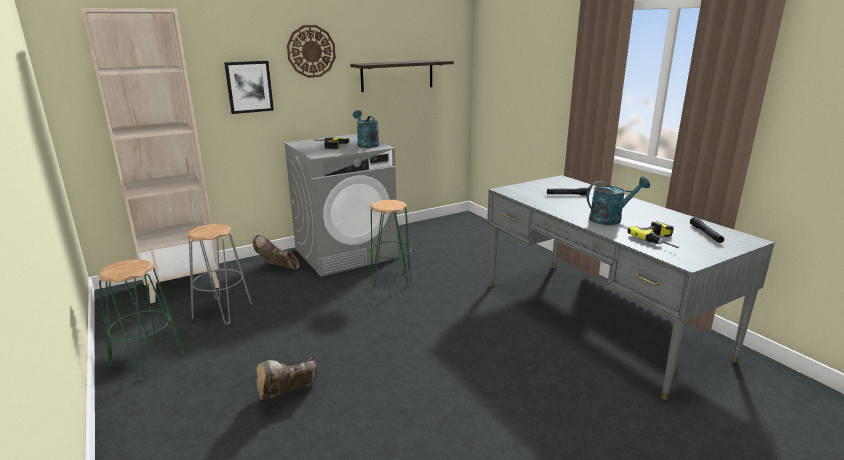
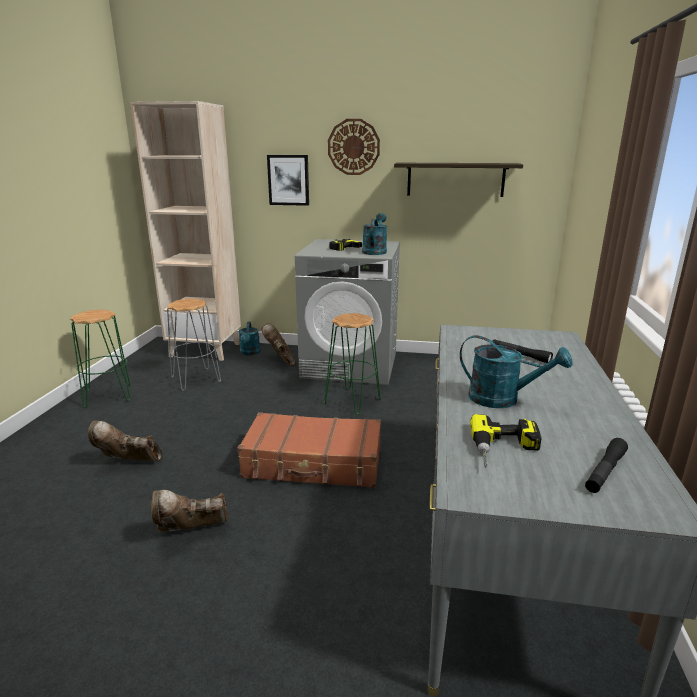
camera: 40 degrees right, 0 degrees up
(236, 272) = (250, 353): none -> turquoise watering can
(428, 409) = (191, 533): none -> brown boot
(433, 328) = (313, 463): none -> brown suitcase

